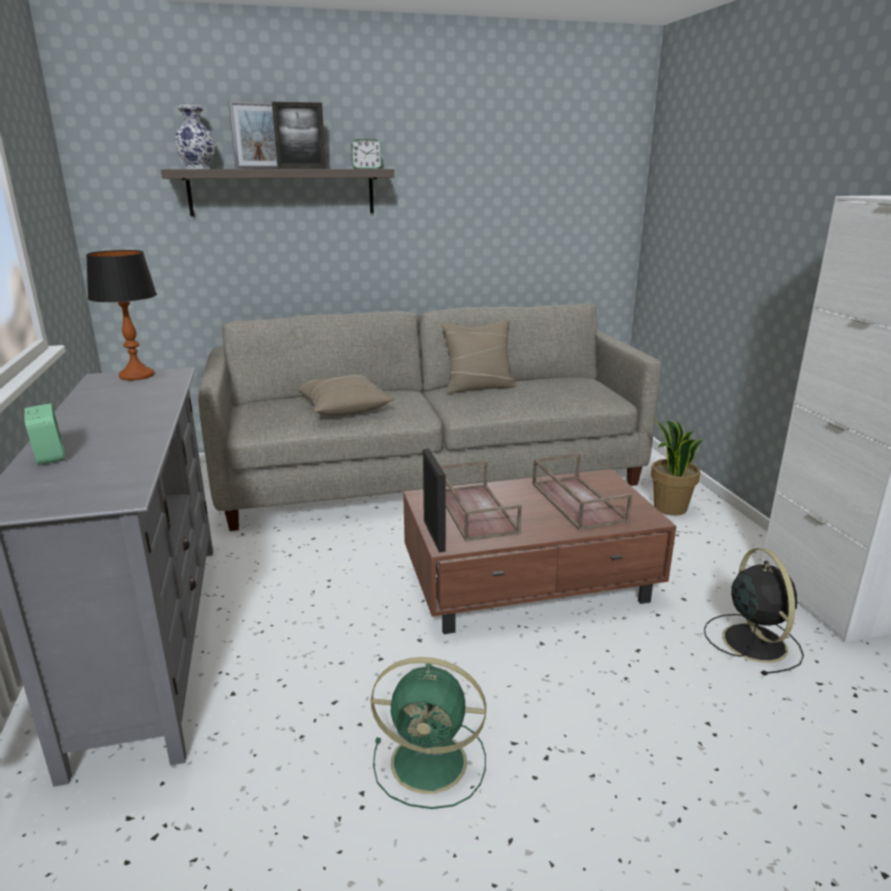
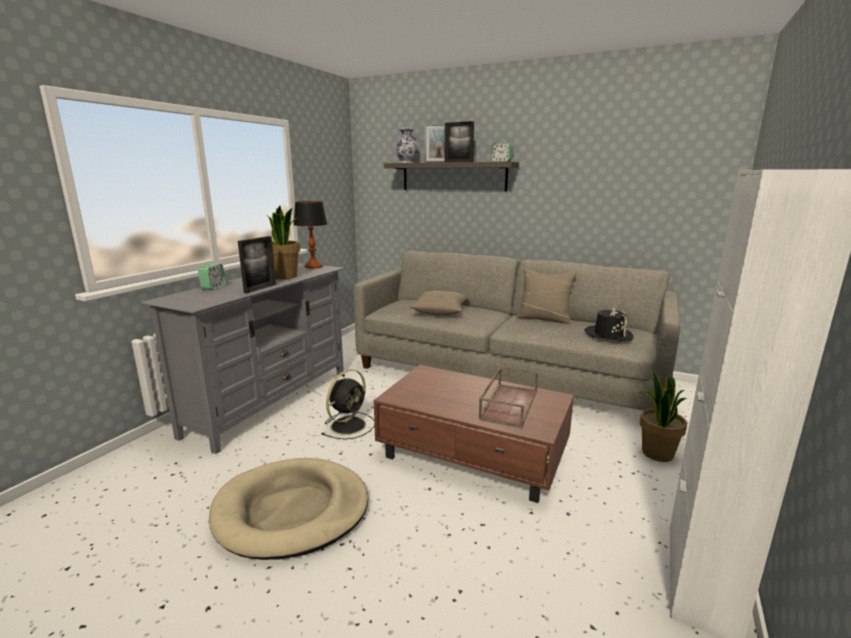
camera: 40 degrees right, 5 degrees down
(136, 403) = (285, 276): none -> potted plant
(432, 762) = (292, 511): green fan -> beige dog bed
(434, 535) = (393, 390): picture frame -> picture frame (260, 288)
(474, 511) = (437, 387): brown tray -> none
(574, 391) = (608, 335): none -> black hat
(752, 641) = (580, 567): black fan -> black fan (349, 425)

